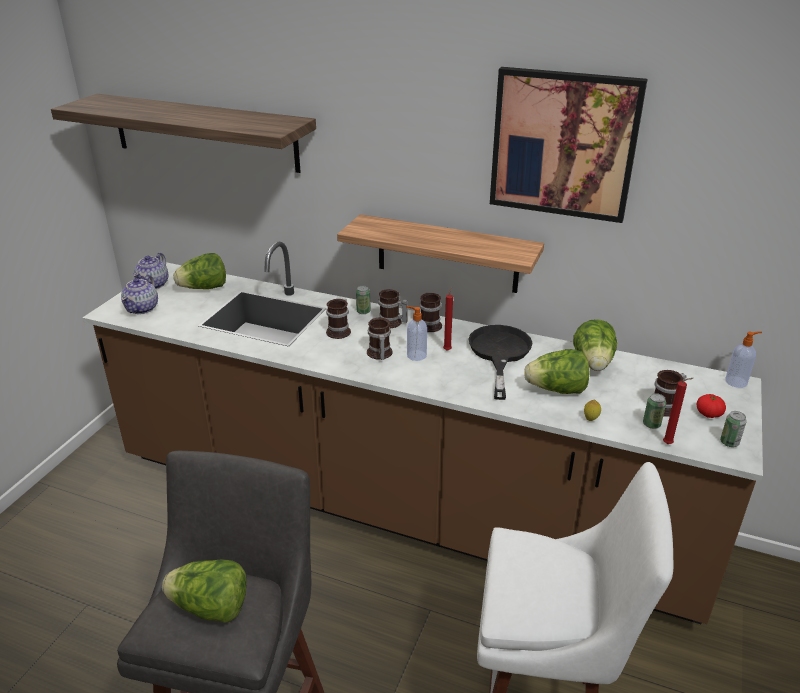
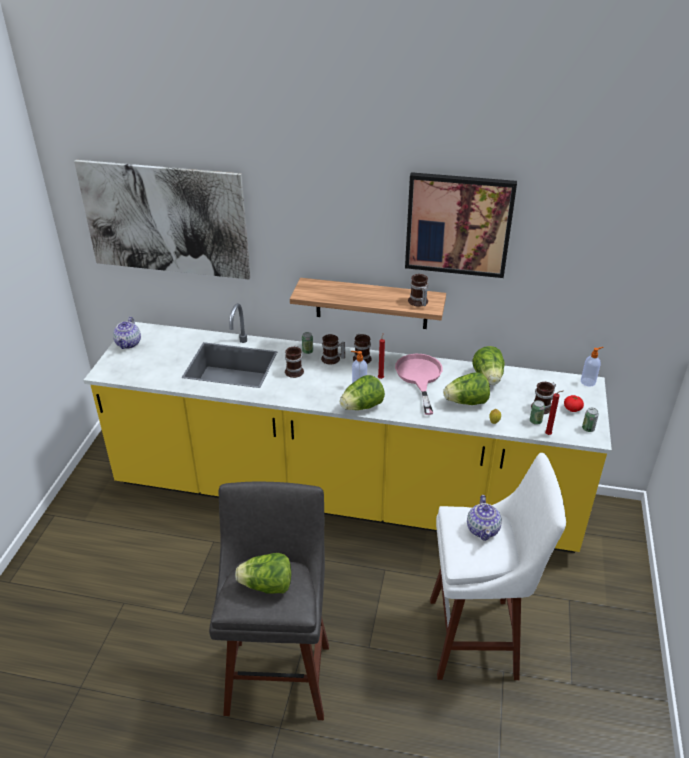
camera: 10 degrees left, 5 degrees up
(142, 308) = (129, 366): teapot -> teapot (483, 529)
(204, 132) = (165, 220): shelf -> picture
(204, 288) = (172, 343): lettuce -> lettuce (362, 407)
(378, 354) = (330, 387): mug -> mug (418, 302)
(400, 507) = (344, 496): brown counter -> yellow counter
(499, 354) = (419, 377): black frying pan -> pink frying pan

